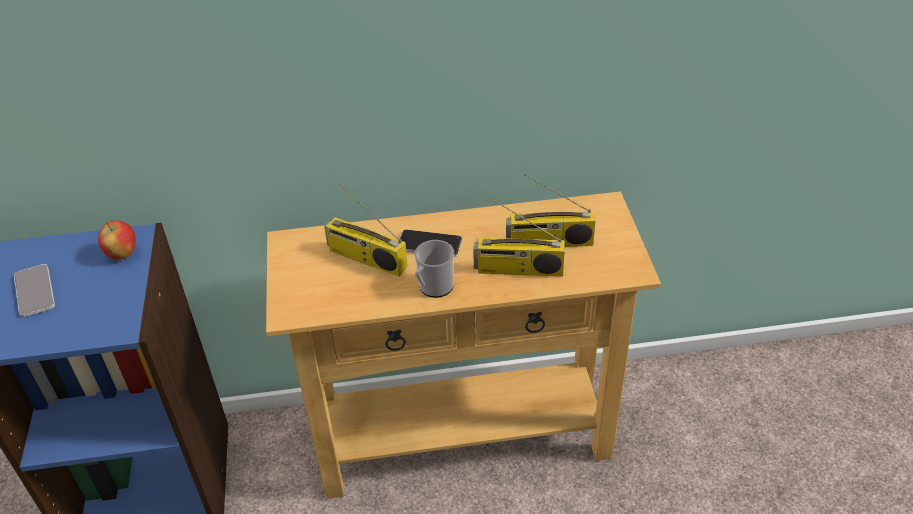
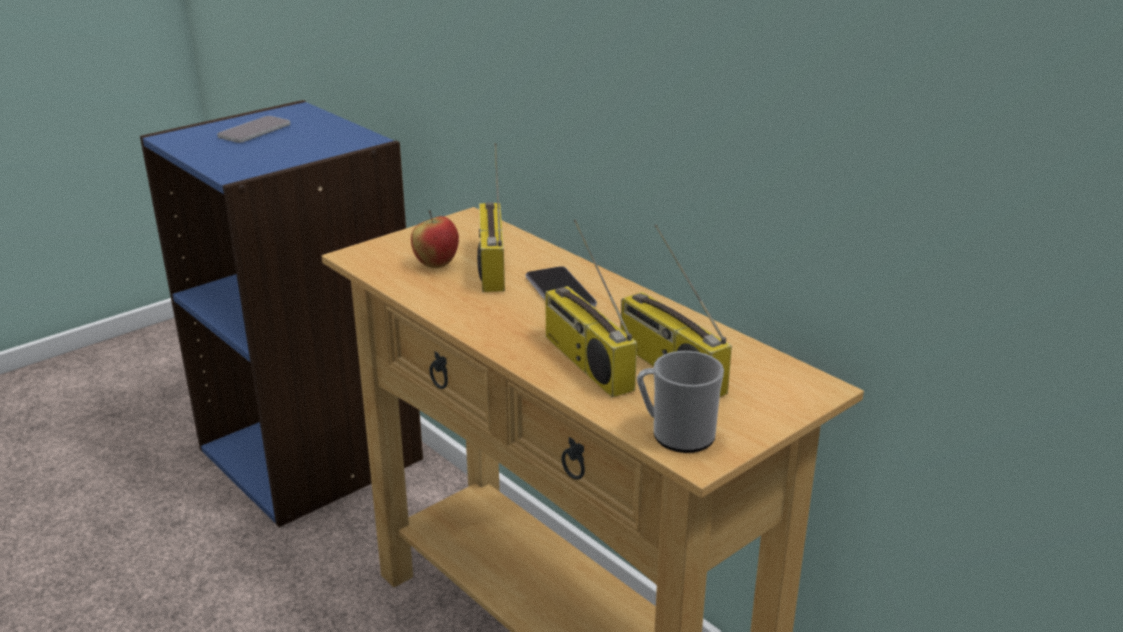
camera: 55 degrees right, 15 degrees down
(122, 254) = (336, 143): apple -> apple (436, 265)
(433, 288) = (486, 318): mug -> mug (676, 435)

